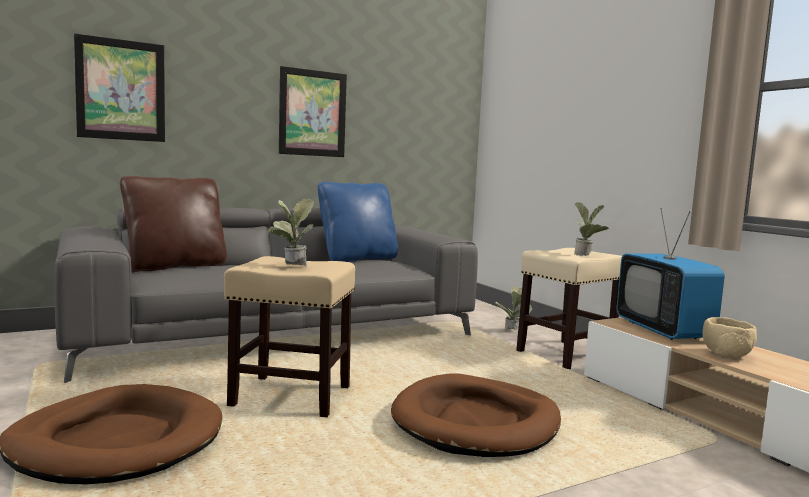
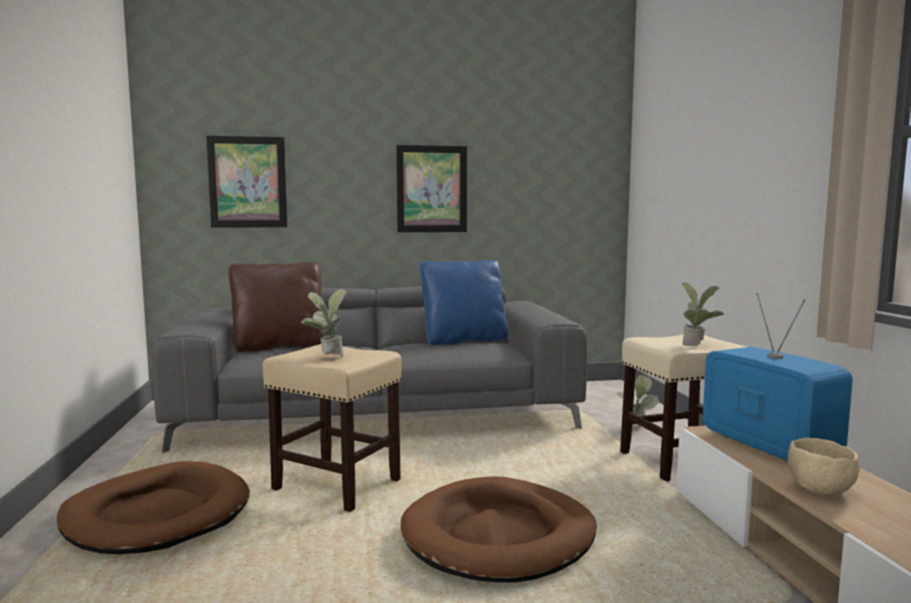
camera: 20 degrees right, 0 degrees up
(663, 330) = (767, 446): television -> television turned 150 degrees clockwise

